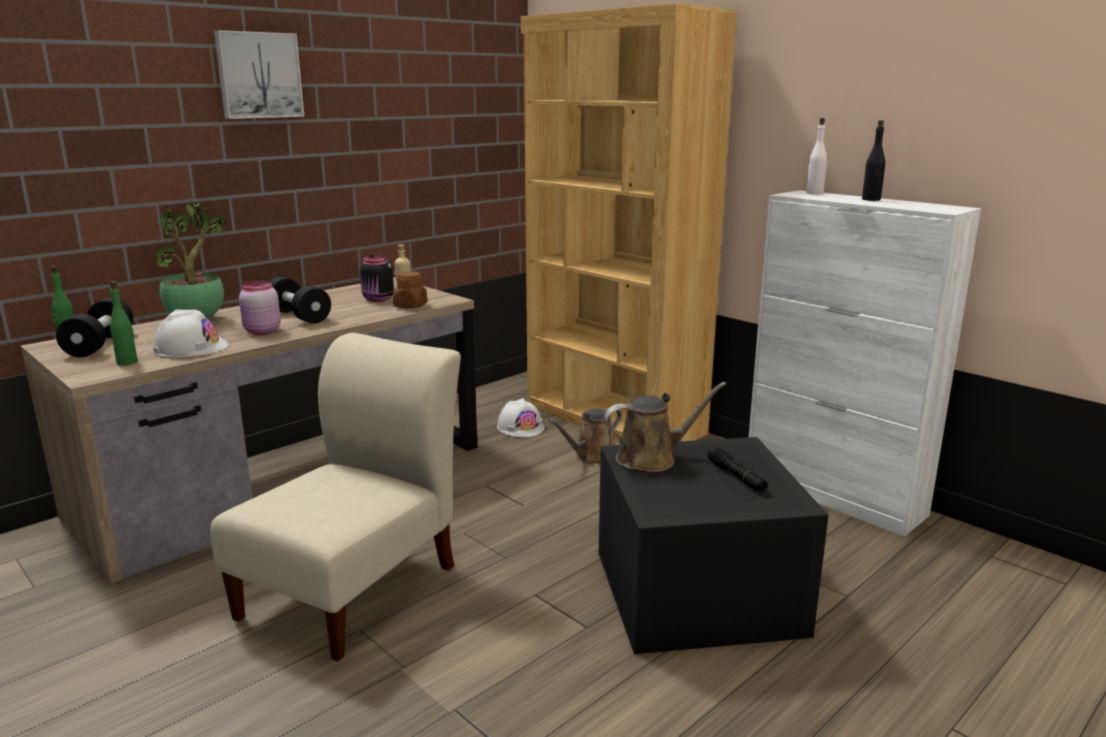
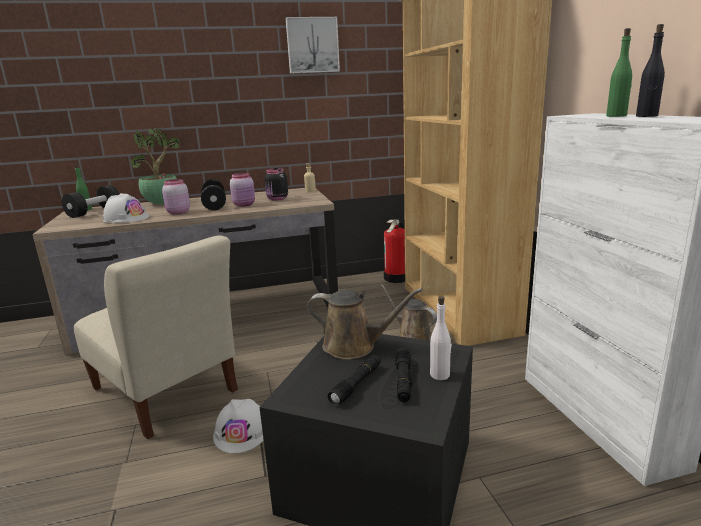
camera: 30 degrees right, 0 degrees up
(127, 362) = (84, 223): green bottle -> green bottle (616, 116)
(258, 75) = (214, 46): picture -> picture (312, 45)
(346, 311) = (244, 205): none -> pink jar
(355, 587) = (166, 393): beige chair -> beige chair turned 75 degrees clockwise
(410, 306) = (287, 204): brown jar -> none
(503, 394) = (396, 278): none -> fire extinguisher
(520, 427) = (384, 303): white hard hat -> white hard hat (242, 432)
(592, 457) = (412, 335): brown watering can -> brown watering can turned 60 degrees clockwise
(701, 489) = (356, 384): none -> black flashlight
(815, 193) = (601, 114): white bottle -> white bottle (440, 375)

